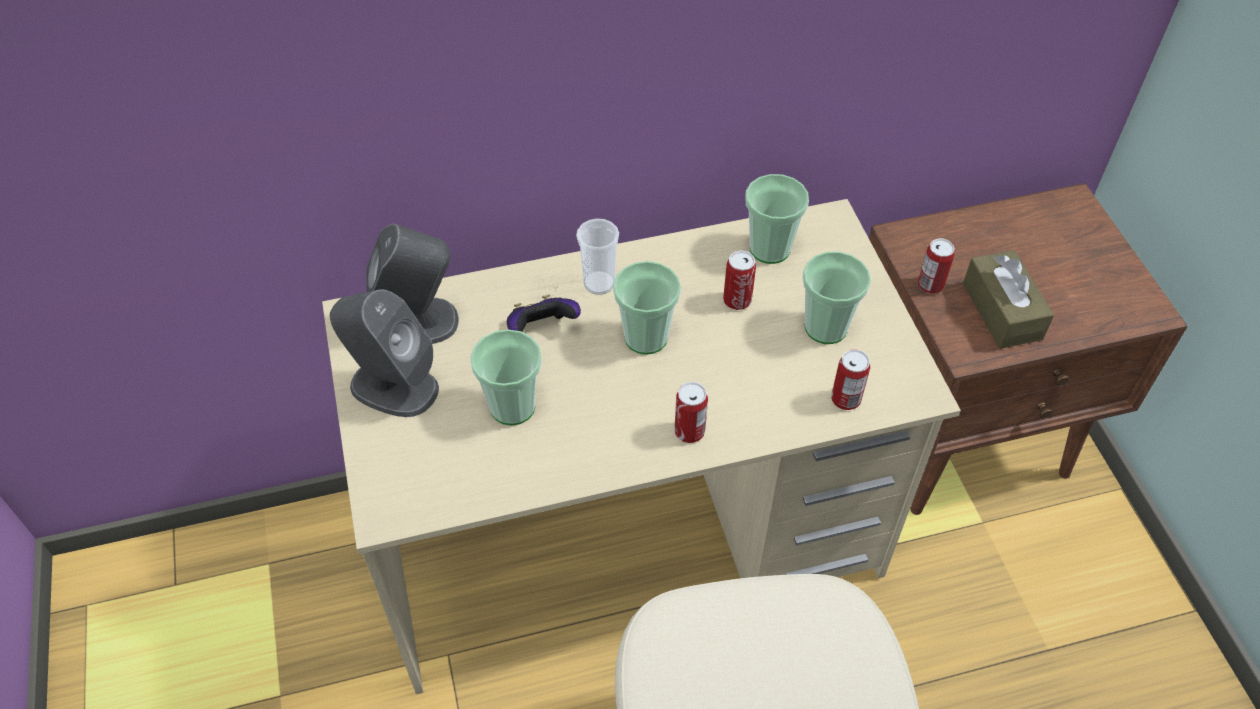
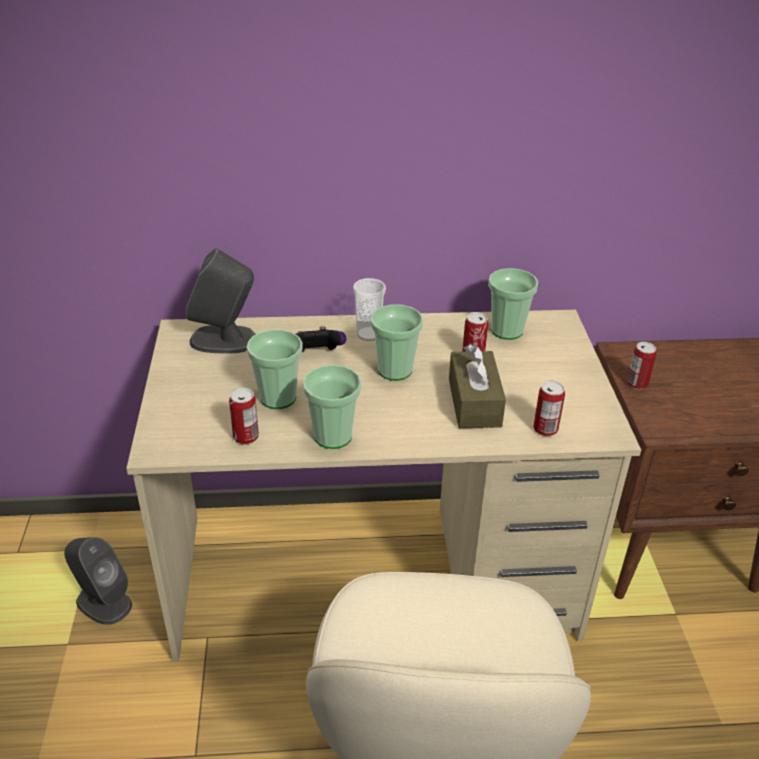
camera: 10 degrees right, 15 degrees down
(393, 386) = (192, 374): grey speaker -> grey speaker (103, 602)
(689, 431) = (412, 432): can -> can (246, 437)
(826, 327) = (540, 382): cup -> cup (333, 436)
(1002, 311) = (694, 407): brown tissue box -> brown tissue box (474, 402)

